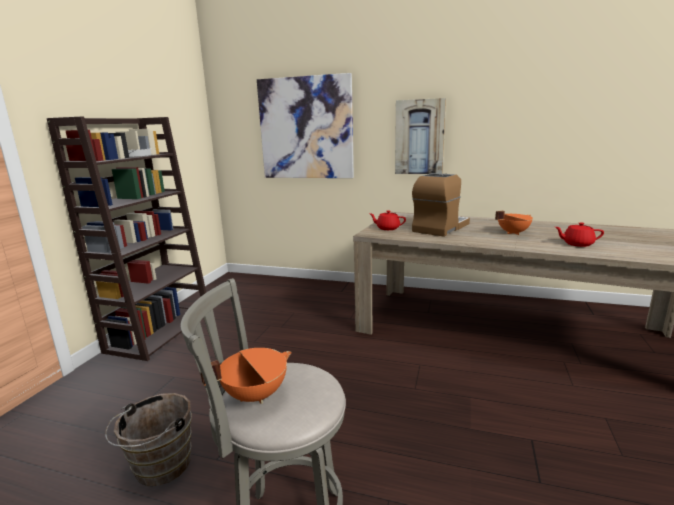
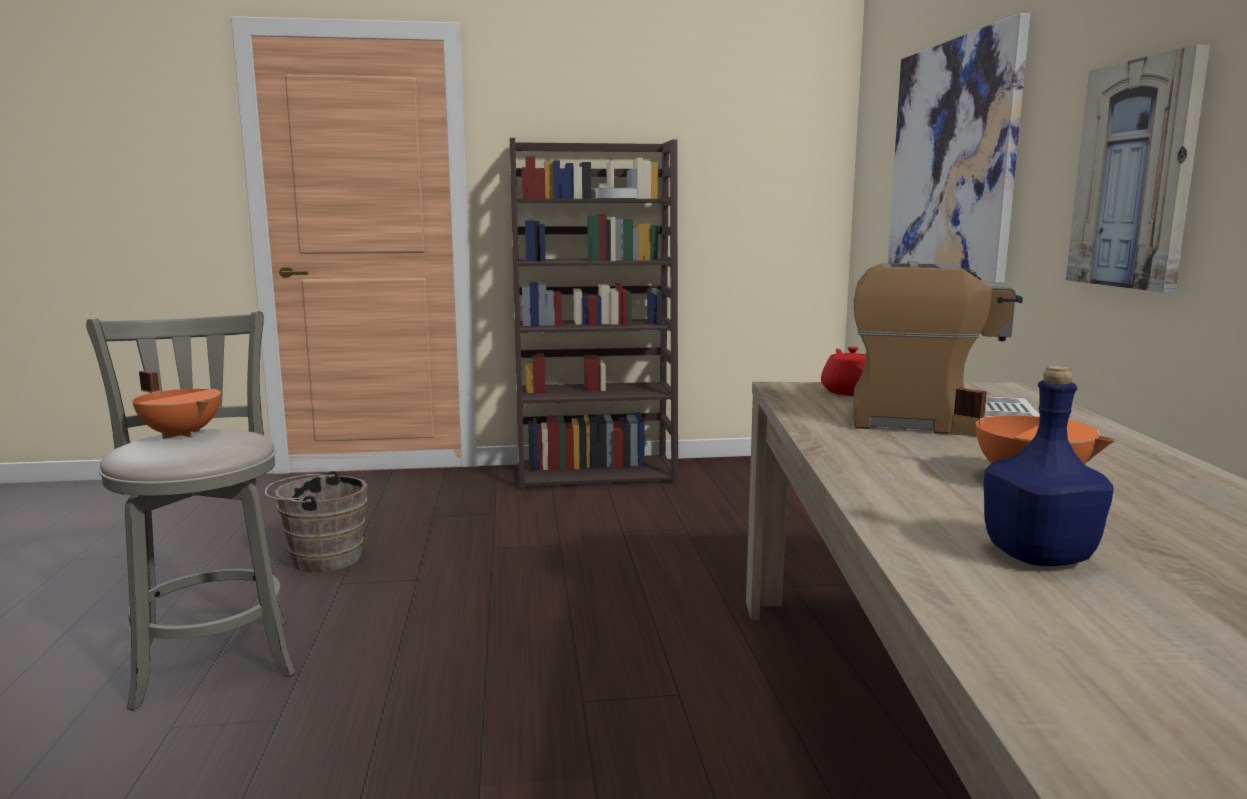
camera: 65 degrees right, 5 degrees down
(577, 244) = (1036, 555): red teapot -> blue bottle

